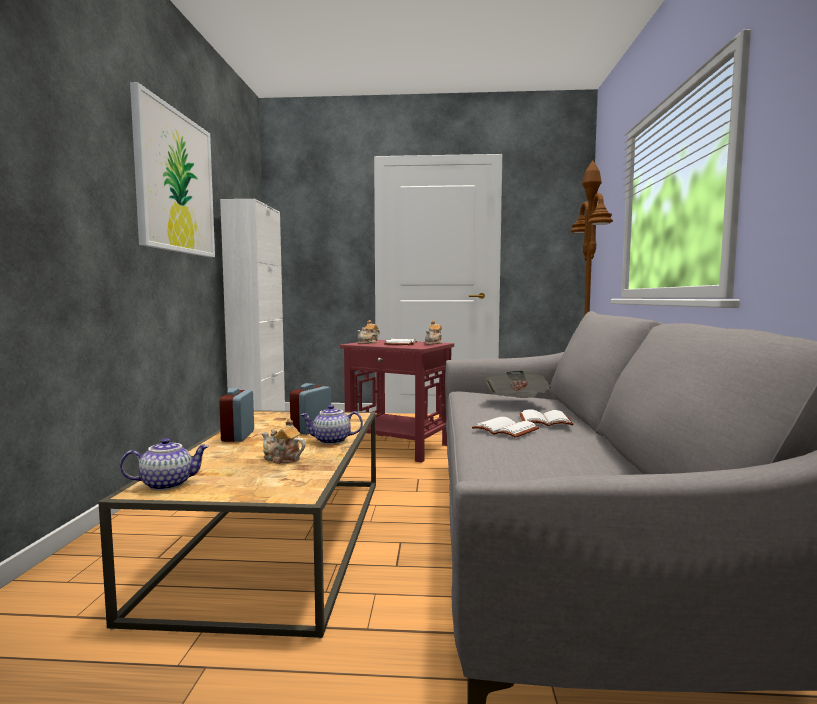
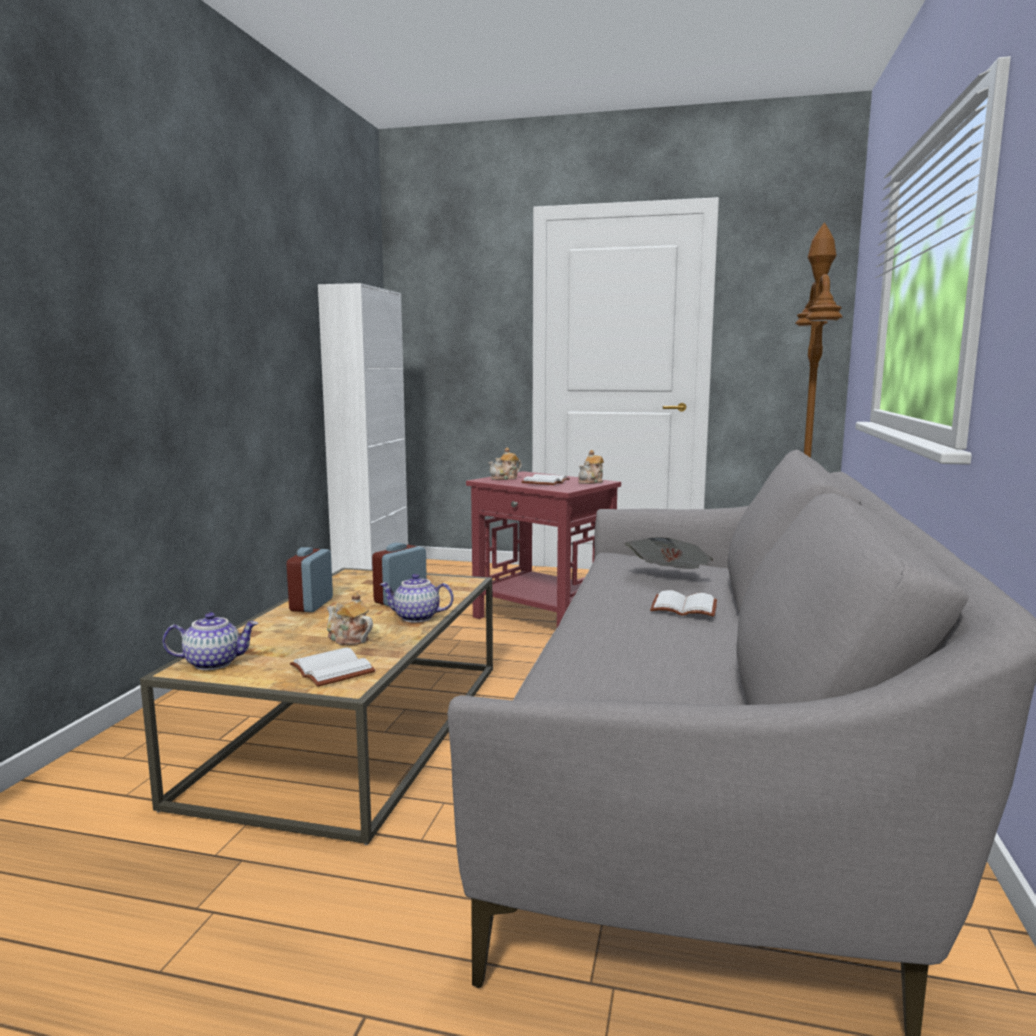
camera: 10 degrees right, 5 degrees up
(175, 182) = (254, 274): picture -> none
(503, 430) = (618, 619): white book -> white book (329, 670)

